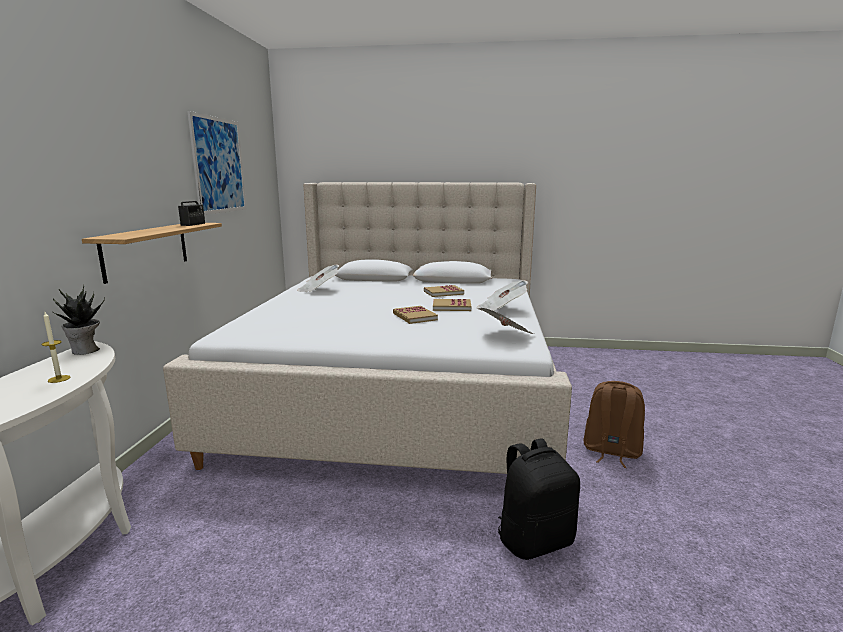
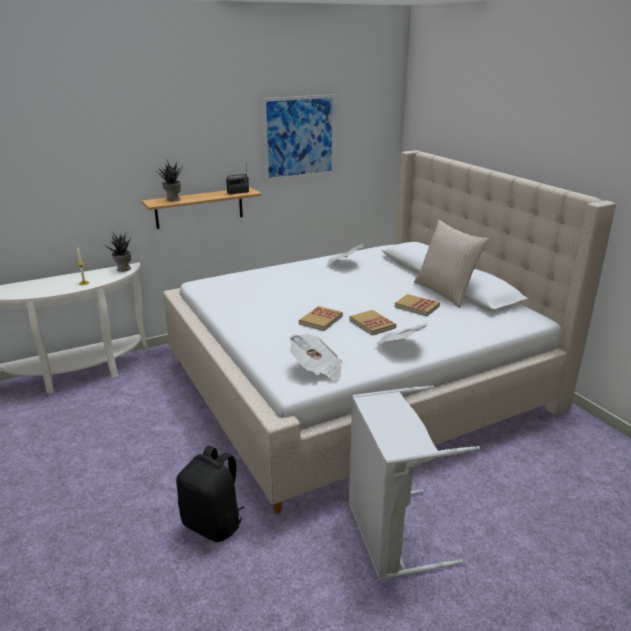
camera: 55 degrees right, 10 degrees up
(131, 233) = (173, 199): none -> potted plant
(435, 283) = (445, 293): none -> beige pillow
(611, 451) = (389, 535): brown backpack -> grey laundry basket

